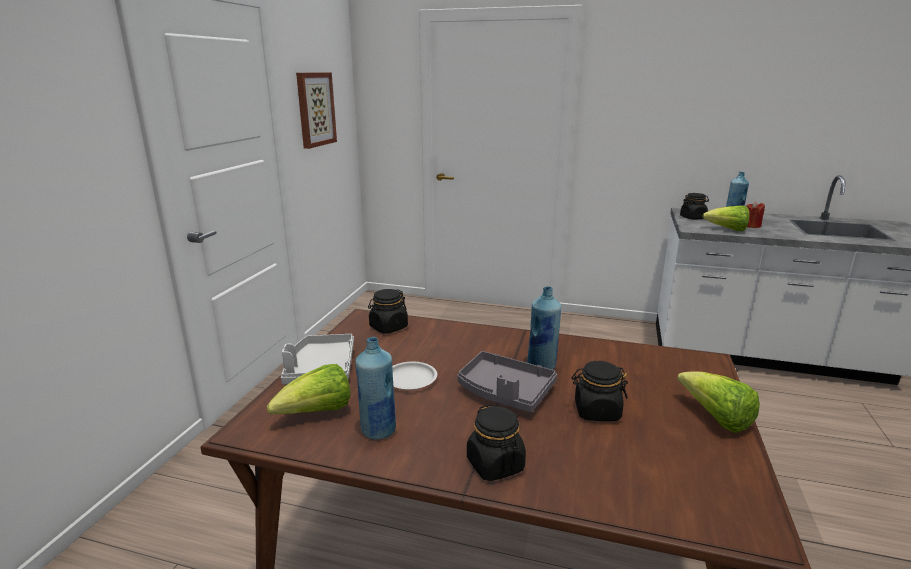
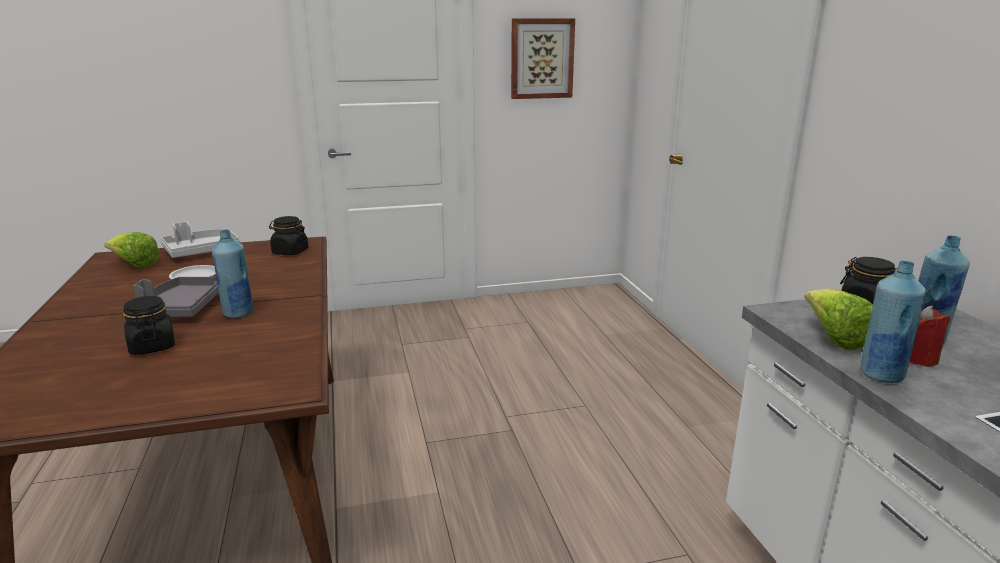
camera: 60 degrees right, 0 degrees up
(378, 431) = (112, 284): blue bottle -> blue bottle (880, 374)
(495, 465) = (63, 324): black jar -> none
(715, 418) = (146, 401): lettuce -> none

